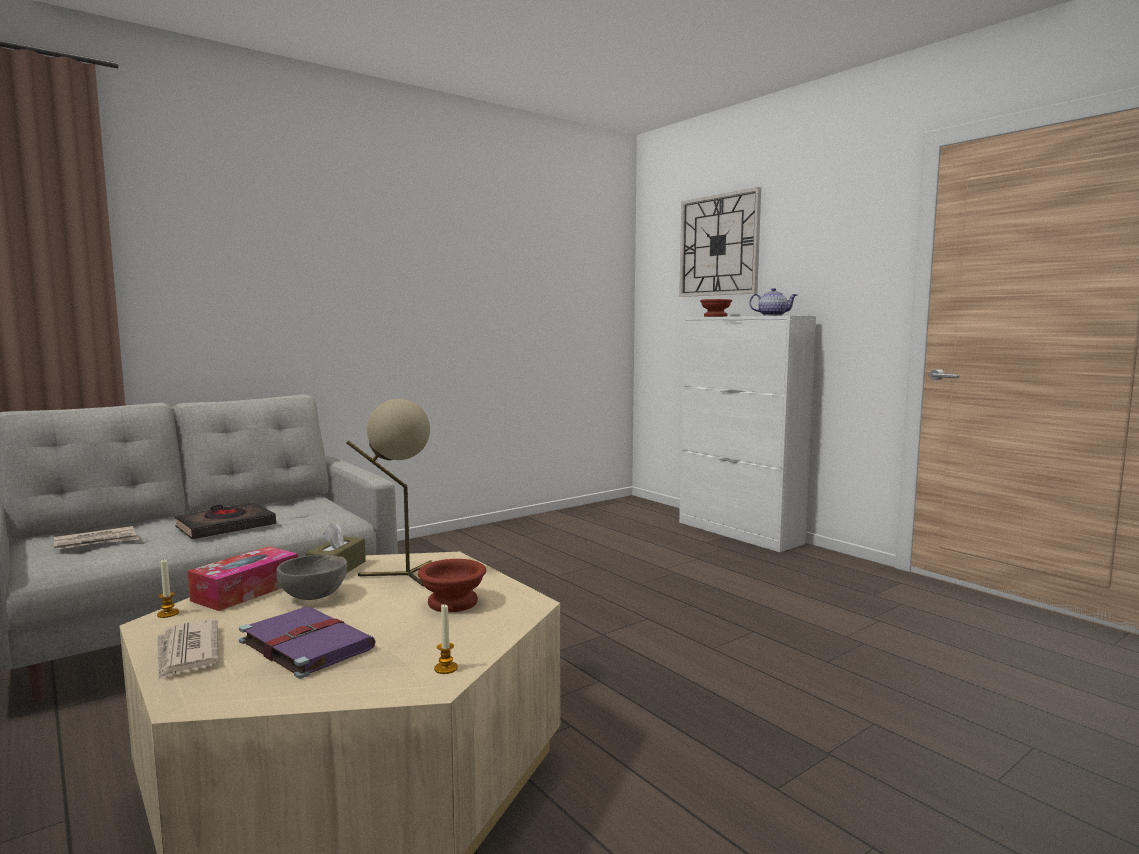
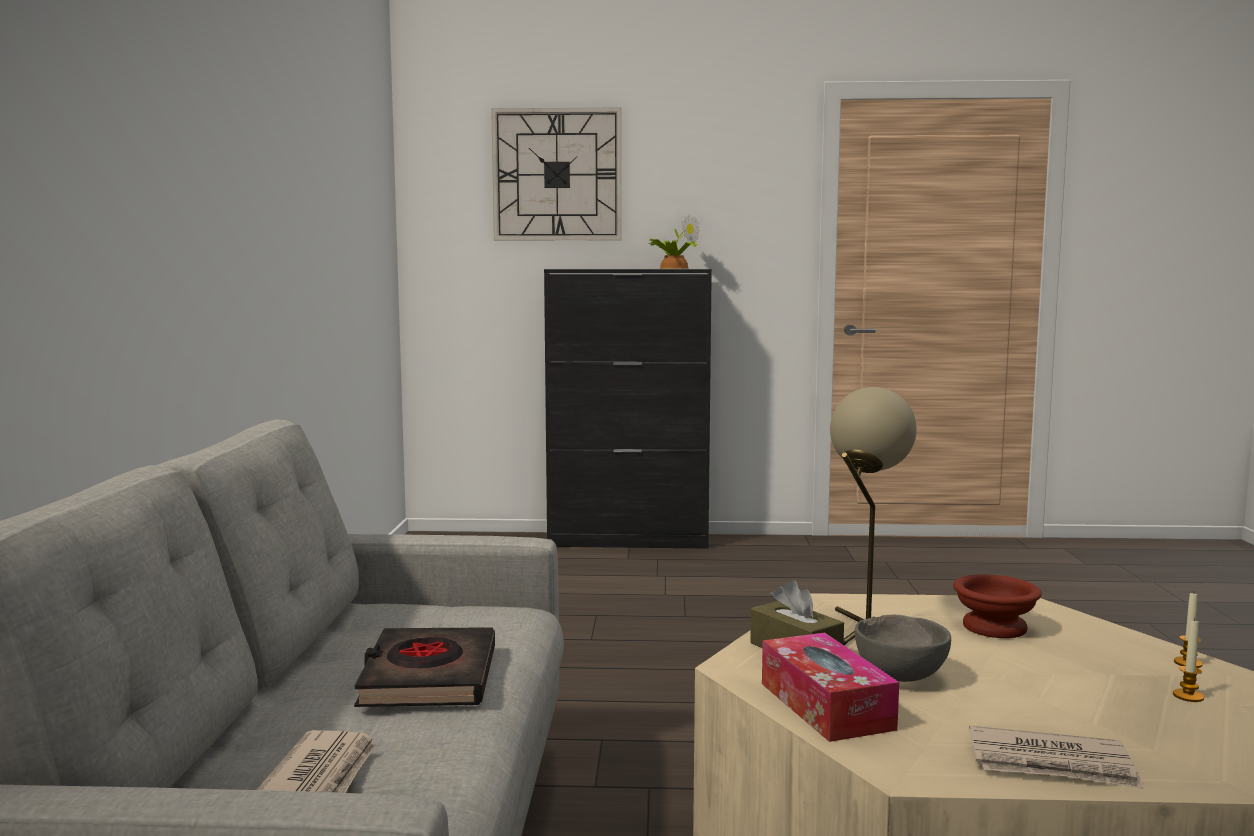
camera: 50 degrees left, 0 degrees up
(168, 614) = (875, 760): candle -> candle (1188, 696)
(304, 644) = (1071, 704): purple book -> none
(715, 316) = (579, 268): brown bowl -> none
(739, 533) = (629, 541): white cabinet -> black cabinet
(772, 315) = (672, 268): teapot -> potted plant

